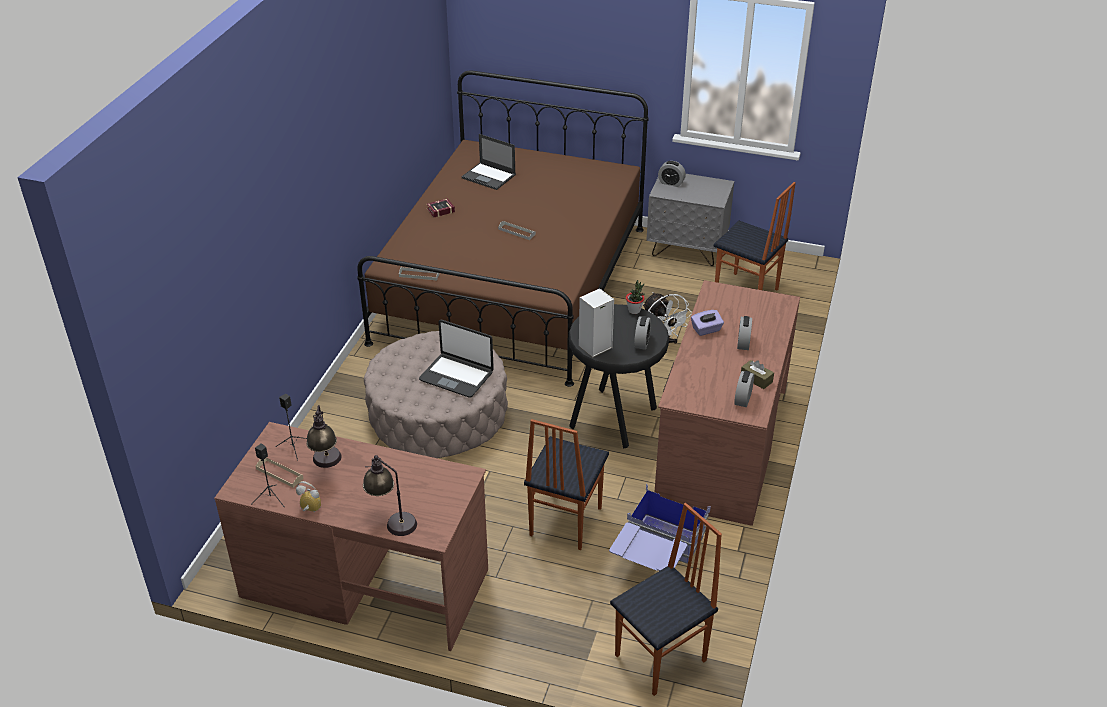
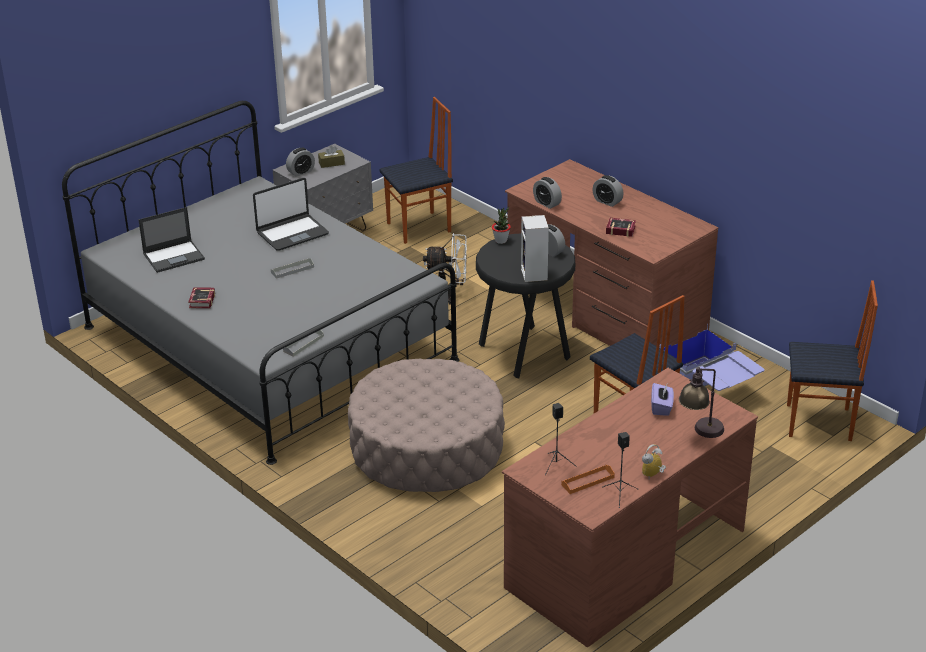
camera: 60 degrees left, 5 degrees down
(279, 473) = (587, 481): beige tray -> orange tray
(327, 465) = (597, 450): table lamp -> none
(457, 376) = (445, 387): laptop -> laptop (292, 233)
(512, 283) = (268, 343): brown bed -> grey bed
(662, 658) = (819, 423): chair -> chair turned 105 degrees clockwise
(699, 366) = (619, 229): none -> book
(706, 330) = (575, 211): purple tissue box -> purple tissue box (661, 407)
(743, 399) = (677, 225): alarm clock -> alarm clock (547, 203)
(756, 379) = (657, 211): brown tissue box -> brown tissue box (331, 163)

